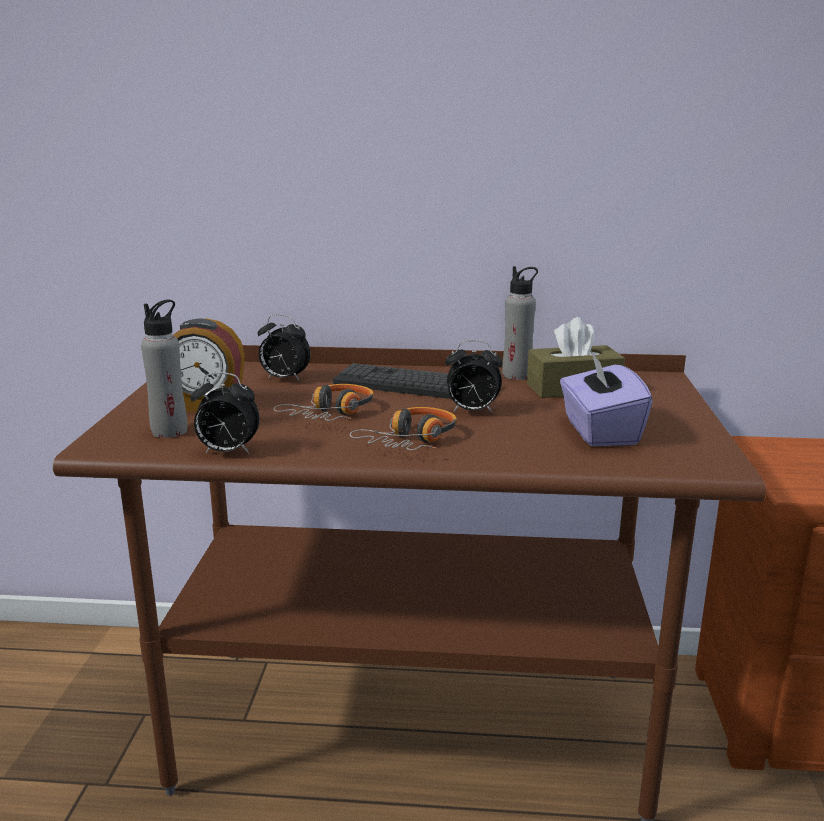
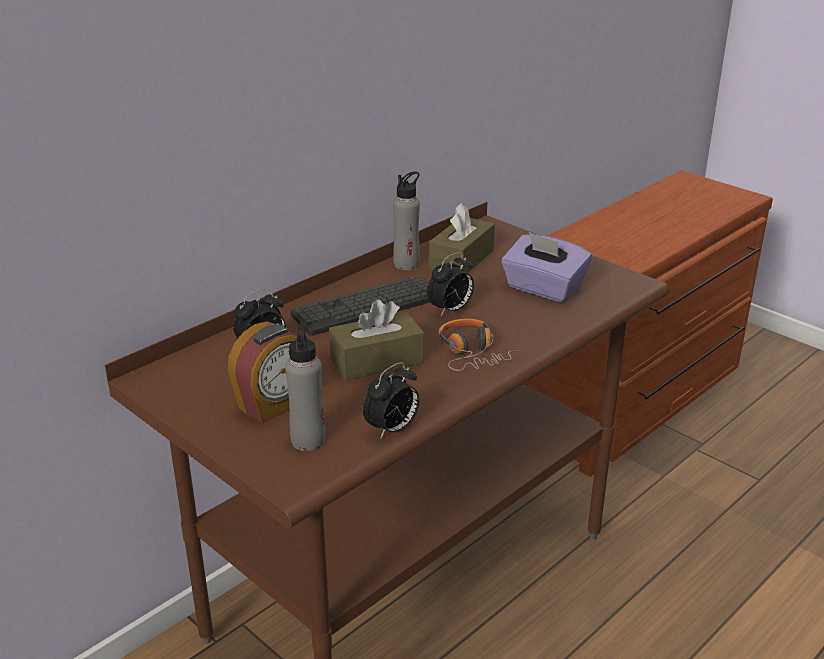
camera: 50 degrees left, 10 degrees up
(332, 414) = (376, 361): headphones -> brown tissue box

